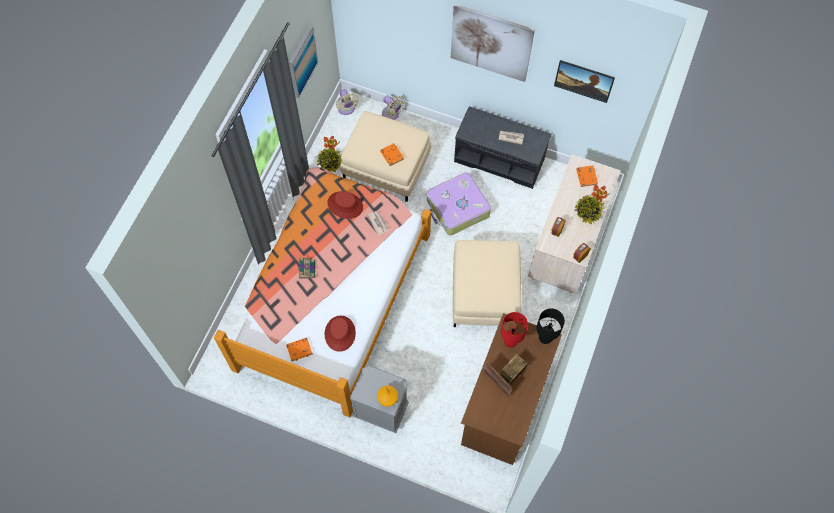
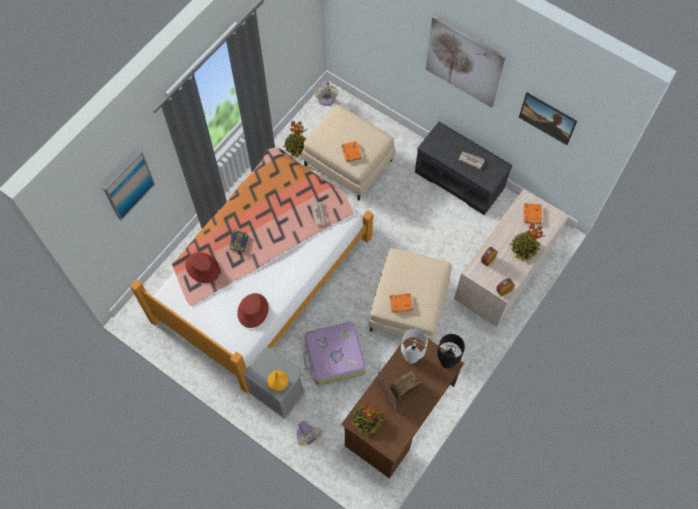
camera: 15 degrees right, 0 degrees up
(299, 349) = (211, 316): orange book -> orange book (401, 303)
(302, 61) = (280, 43): picture -> picture (128, 185)
(345, 205) = (292, 190): red hat -> red hat (203, 267)
(392, 114) = (367, 114): beige fan -> beige fan (307, 437)
(457, 208) = (405, 218): suitcase -> suitcase (334, 357)
(484, 412) = (366, 420): none -> potted plant
(510, 342) = (411, 358): red table lamp -> white table lamp

